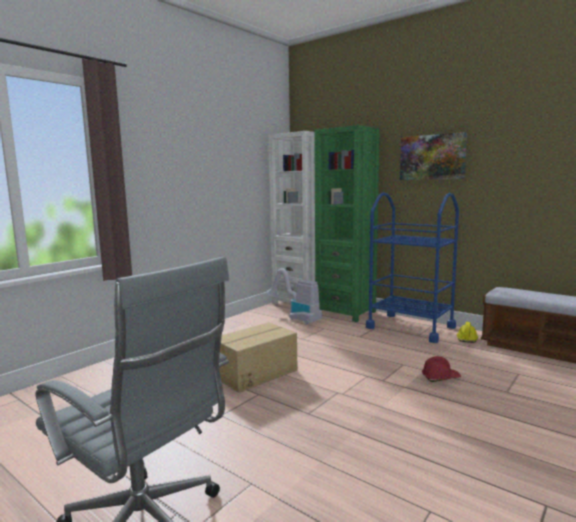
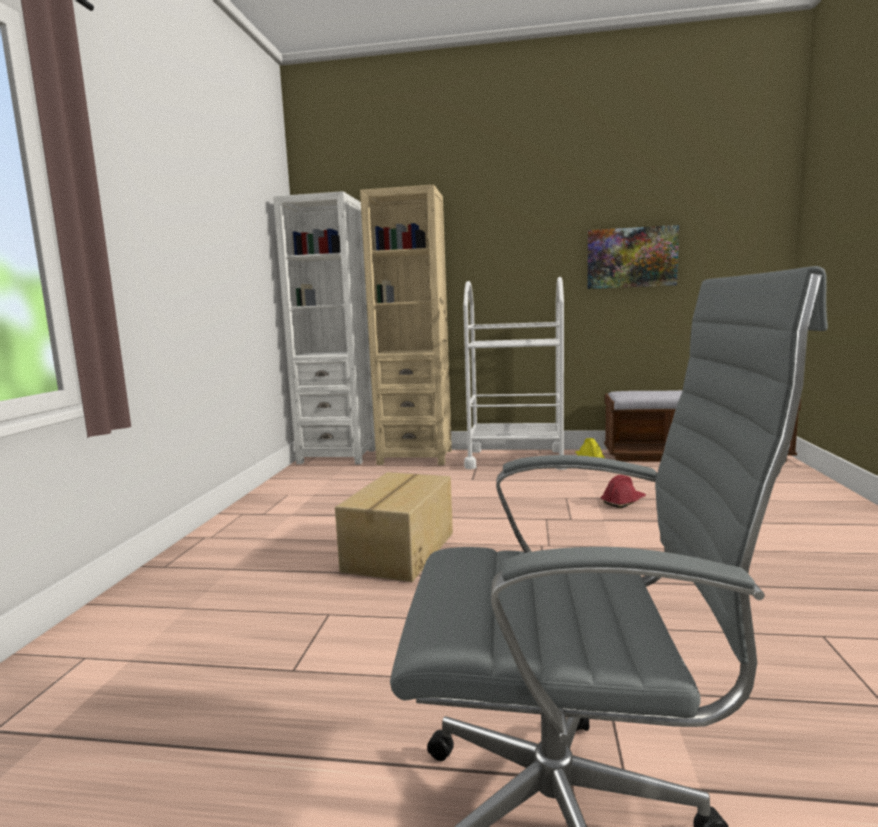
camera: 30 degrees left, 0 degrees up
(296, 317) = (356, 474): vacuum cleaner -> none
(346, 312) = (415, 457): green bookcase -> beige bookcase
(410, 327) = (515, 459): blue cart -> white cart
(432, 157) = (518, 235): picture -> picture (631, 257)

